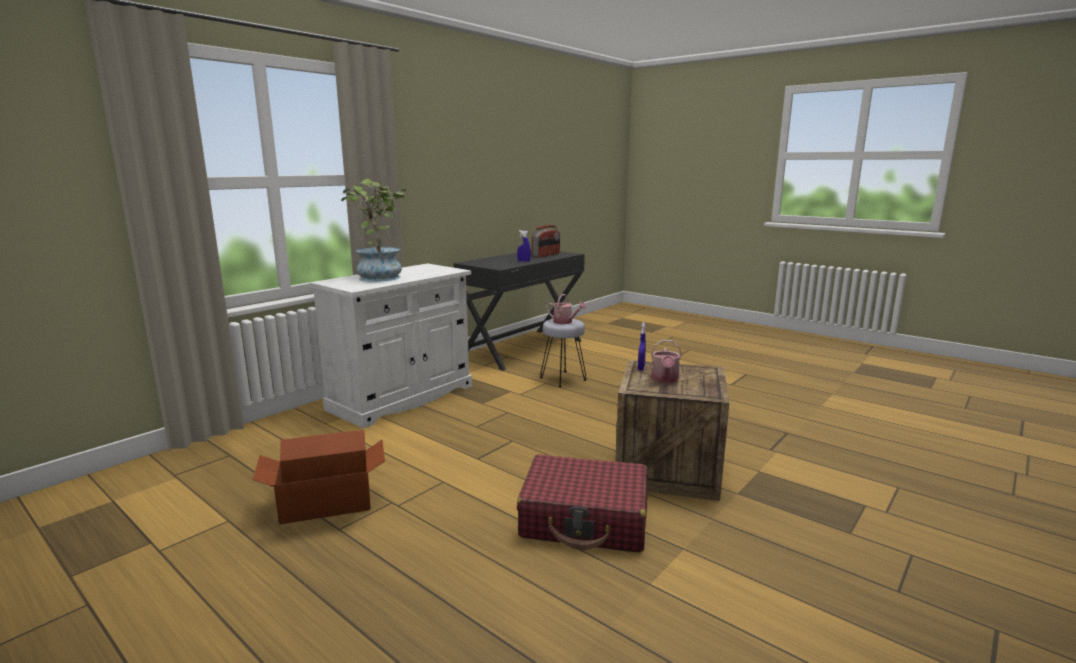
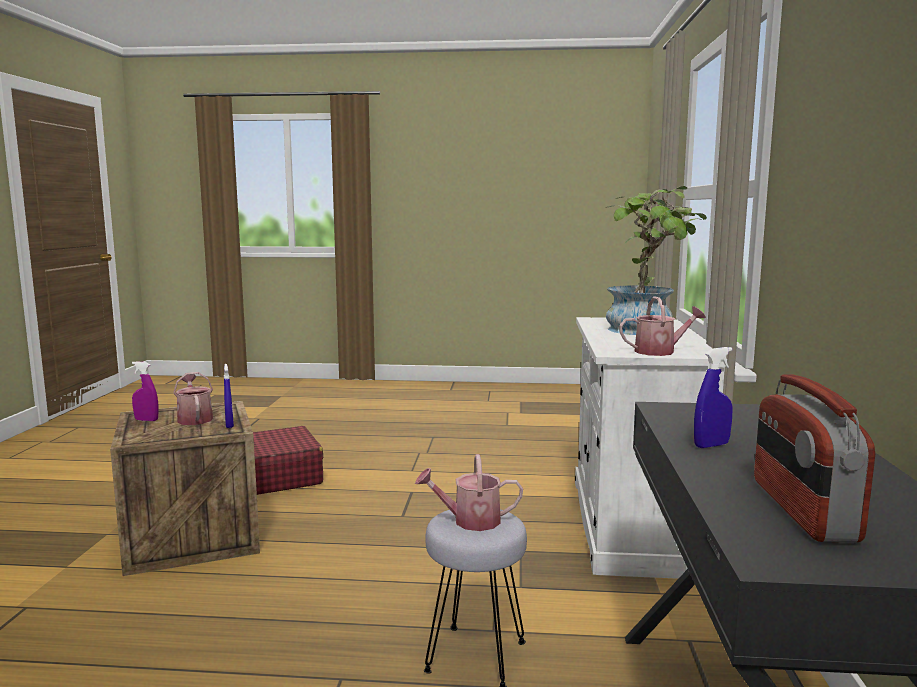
camera: 145 degrees right, 5 degrees down
(325, 502) = (471, 442): cardboard box -> none
(436, 268) = (660, 351): none -> watering can
(703, 386) = (146, 420): none -> purple spray bottle

